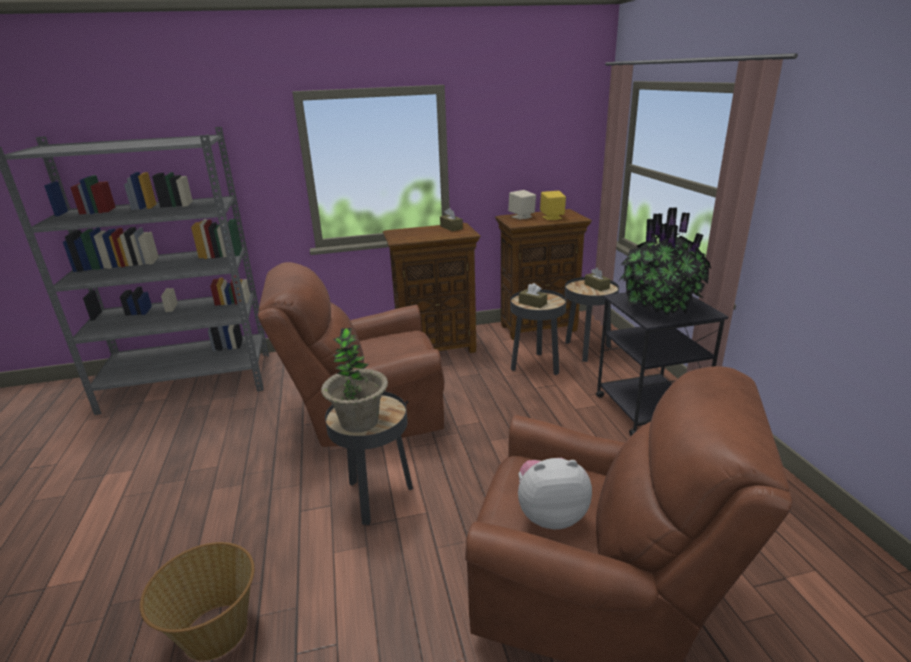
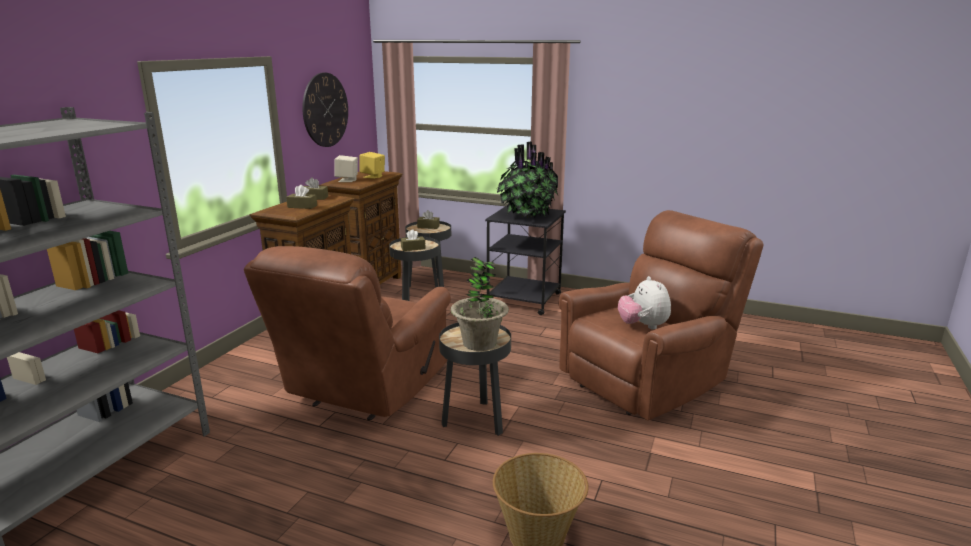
camera: 55 degrees left, 5 degrees down
(421, 233) = (302, 206): none -> brown tissue box
(519, 141) = (325, 110): none -> wall clock
(550, 514) = (643, 326): plush toy -> plush toy turned 45 degrees counterclockwise

